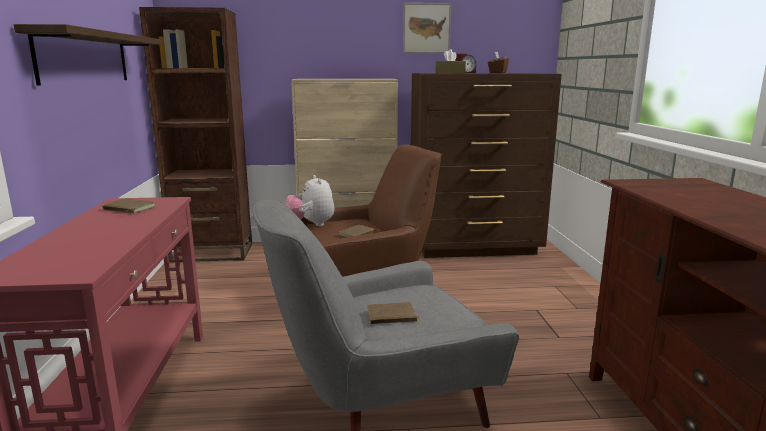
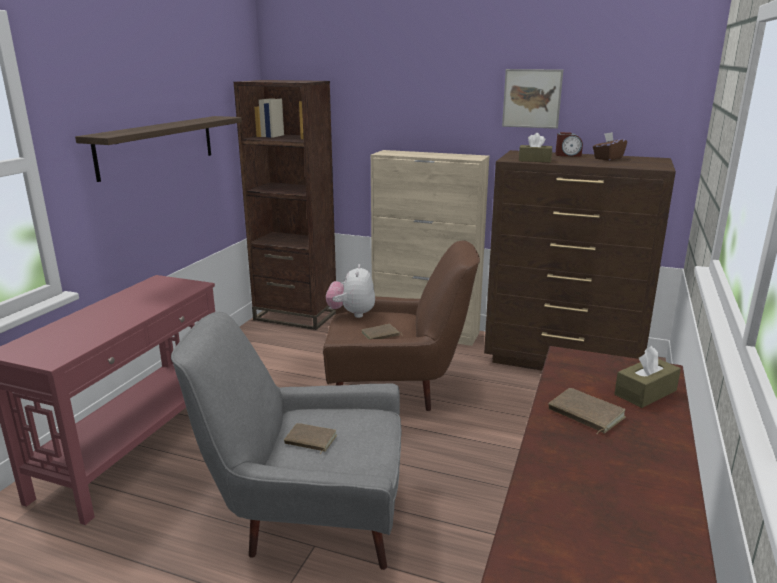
camera: 25 degrees right, 5 degrees up
(128, 209) = (154, 291): brown book -> brown book (584, 414)
(715, 191) = (645, 392): none -> brown tissue box

